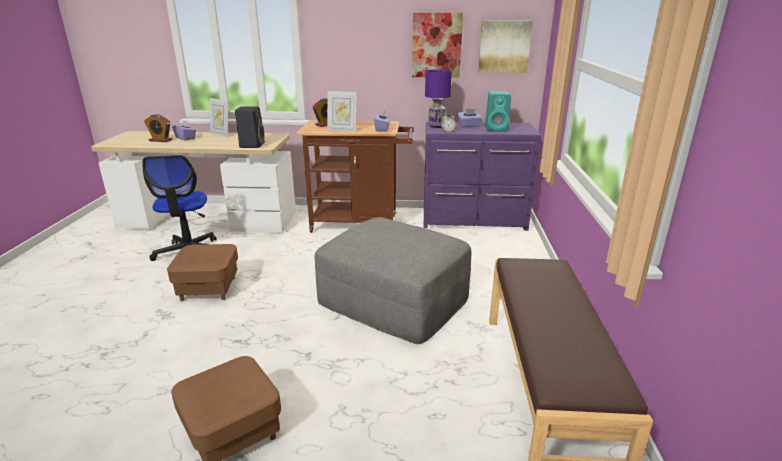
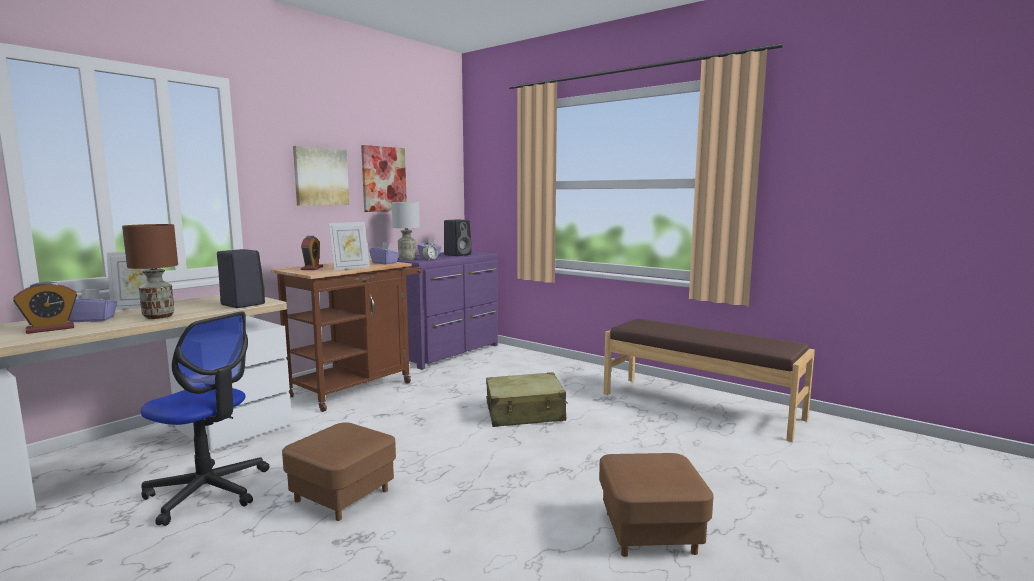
camera: 55 degrees left, 15 degrees down
(204, 143) = (158, 316): none -> brown table lamp
(394, 299) = (525, 413): grey ottoman -> beige suitcase
(436, 126) = (406, 259): purple table lamp -> grey table lamp
(497, 129) = (458, 254): turquoise speaker -> black speaker
(504, 46) = (435, 181): picture -> picture (320, 176)

